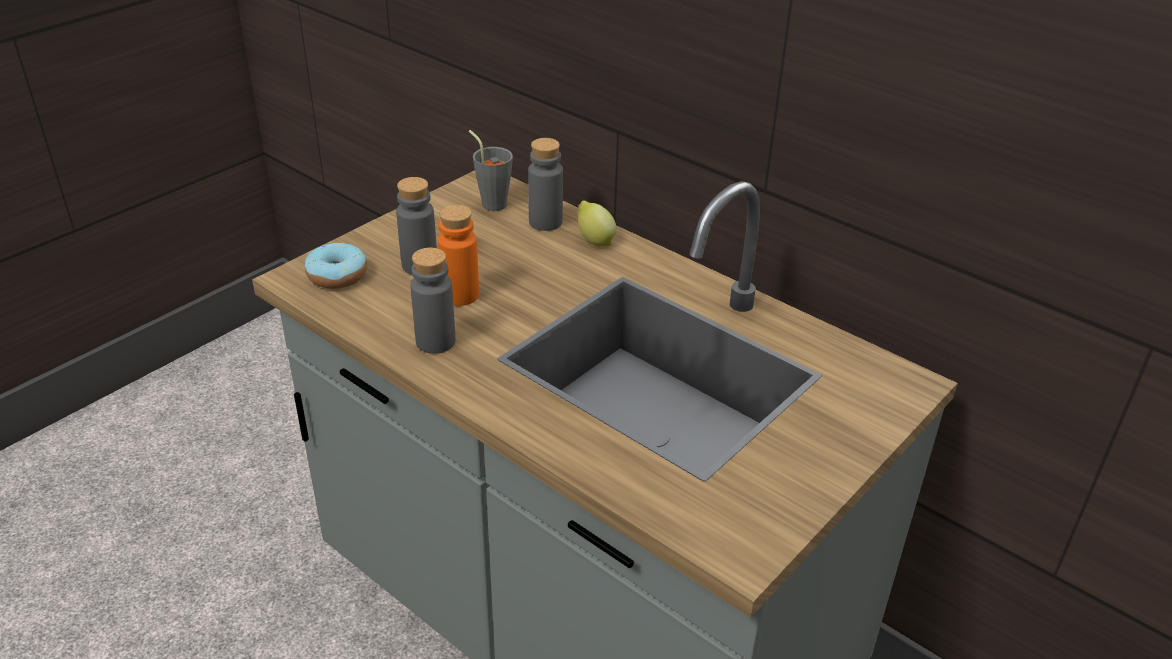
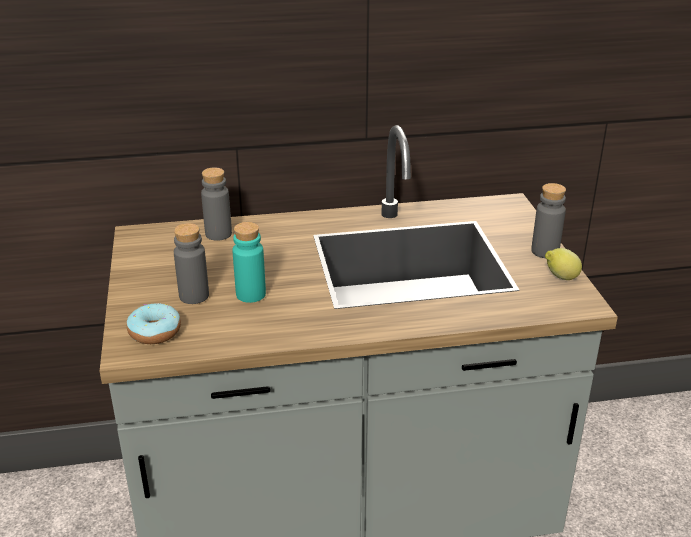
camera: 50 degrees left, 5 degrees down
(435, 341) = (287, 322): grey bottle -> grey bottle (545, 251)
(460, 295) = (251, 294): orange bottle -> turquoise bottle
(491, 202) = (164, 242): grey cup -> none
(594, 241) = (264, 227): lemon -> lemon (560, 278)

